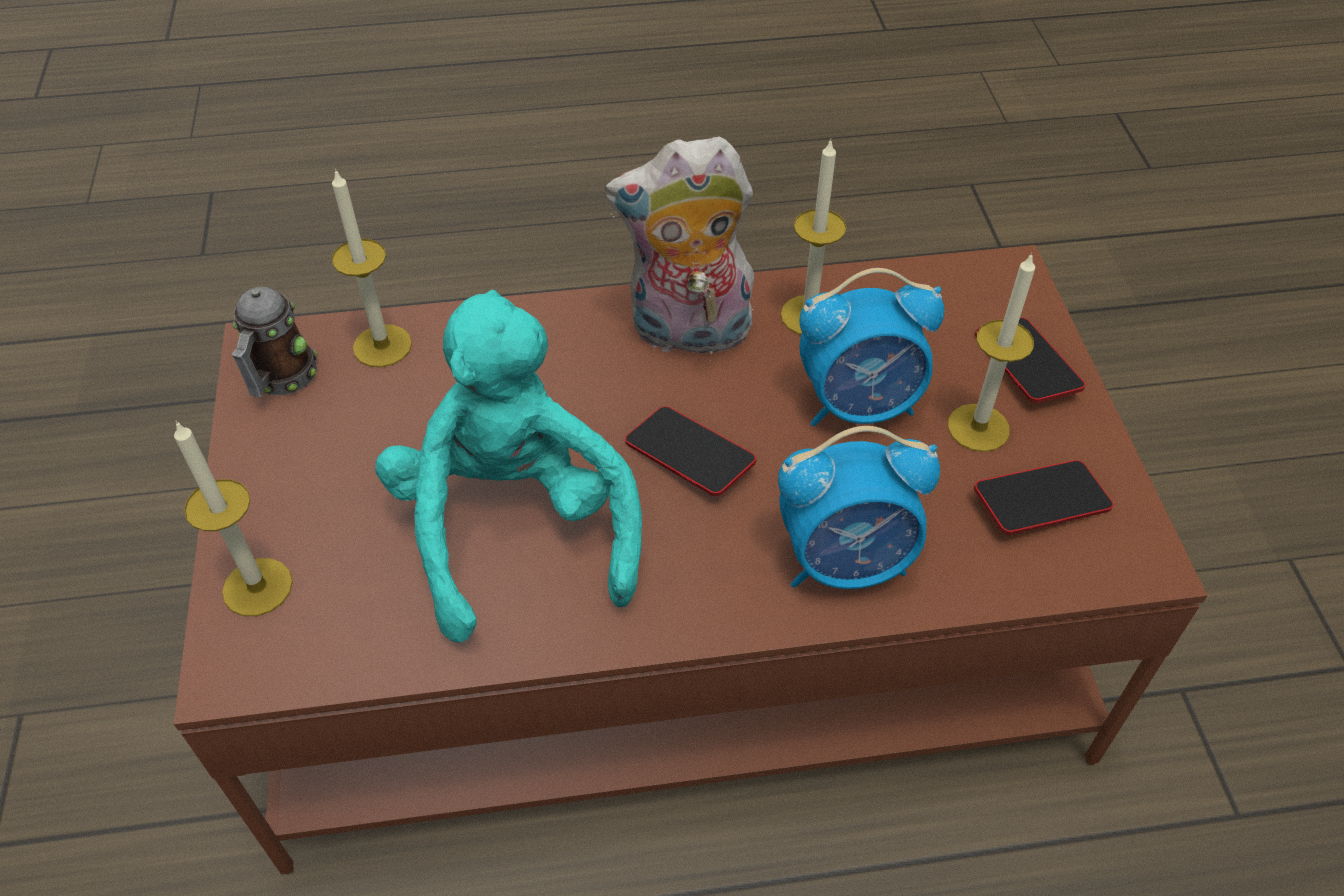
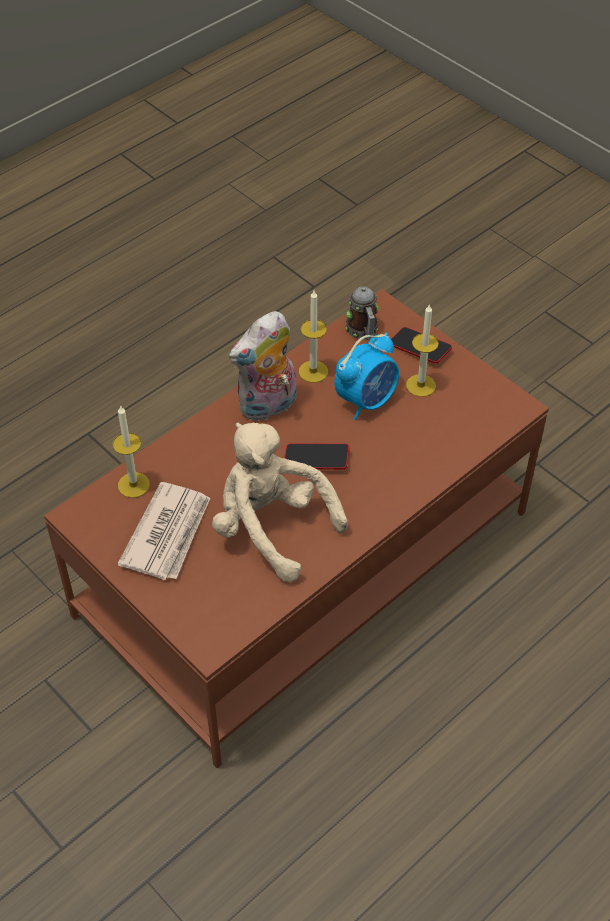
camera: 35 degrees left, 0 degrees up
(257, 587) = (186, 611): candle -> none
(280, 379) = (101, 525): mug -> mug (363, 331)
(356, 446) = (168, 533): none -> newspaper
(515, 527) = (271, 527): turquoise plush toy -> beige plush toy
(846, 561) = (412, 467): alarm clock -> none
(1040, 503) = (466, 404): phone -> none

